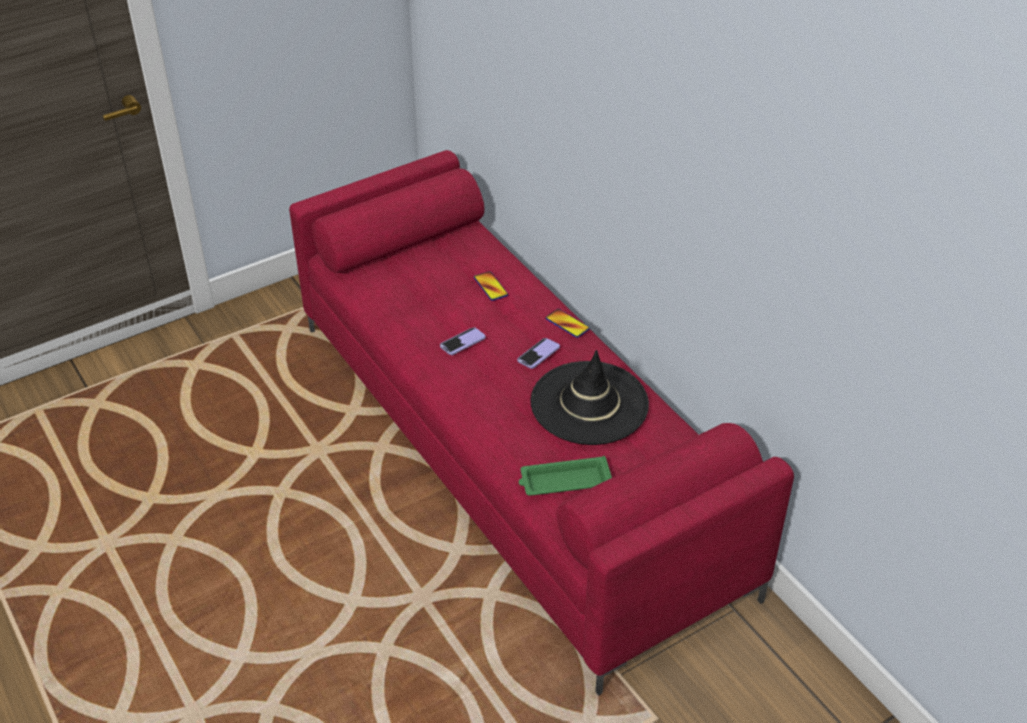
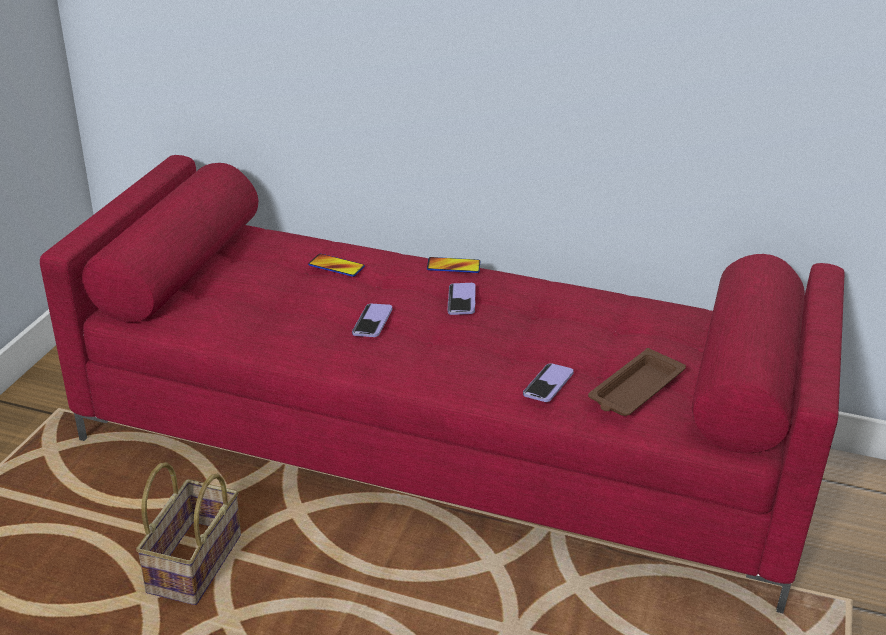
camera: 40 degrees left, 10 degrees down
(297, 446) = (194, 562): none -> basket
(515, 446) = (548, 384): none -> phone
(564, 481) = (635, 390): green tray -> brown tray
(589, 403) = (564, 318): black hat -> none

